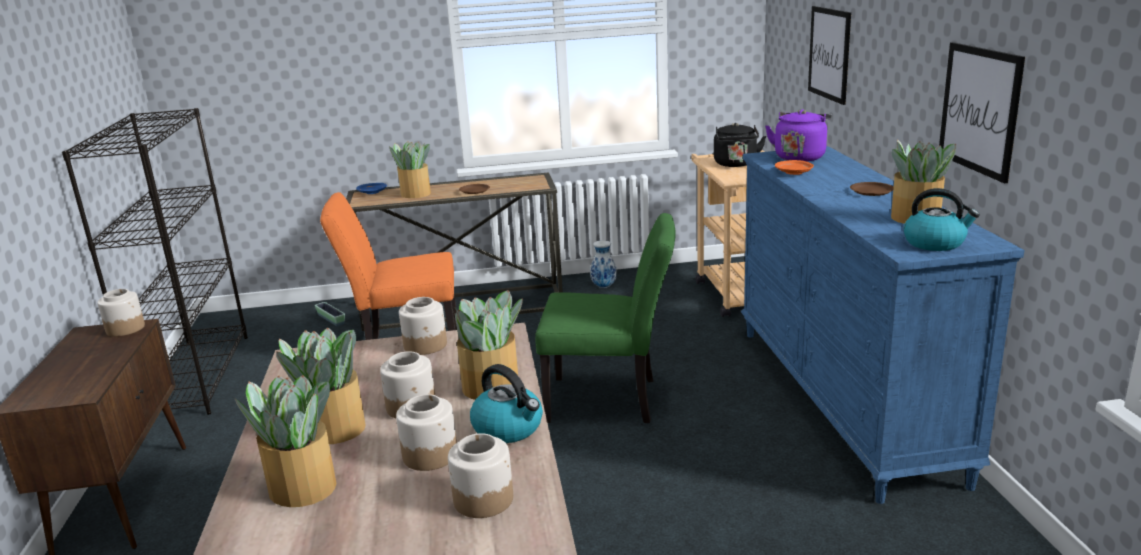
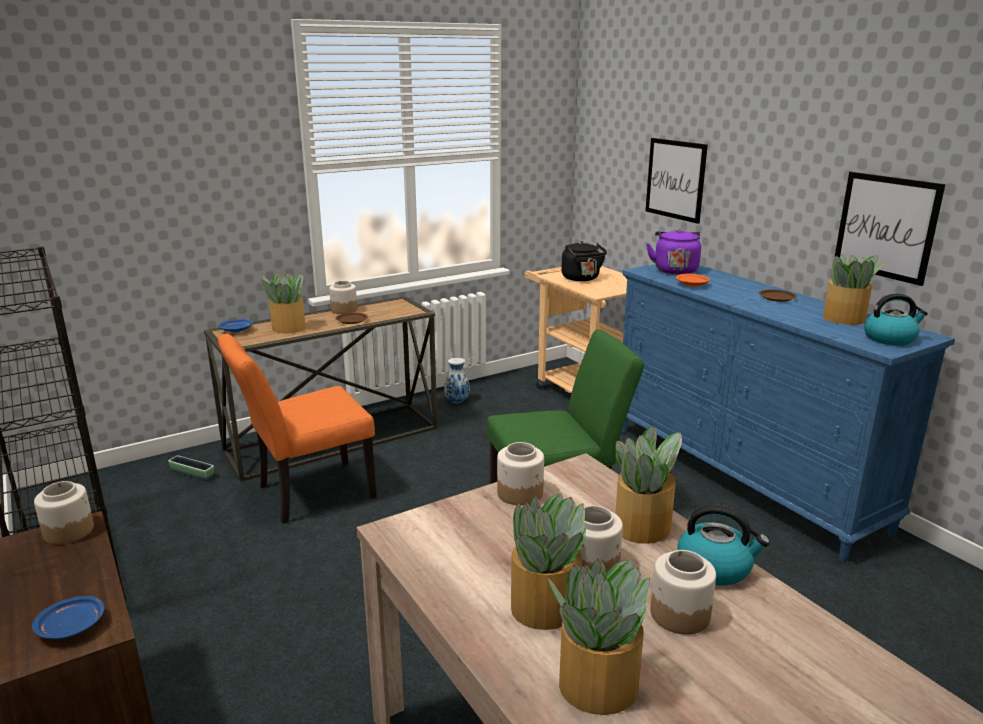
camera: 25 degrees left, 0 degrees up
(69, 388) = (72, 627): none -> blue plate
(483, 499) = (790, 650): jar -> jar (344, 310)

